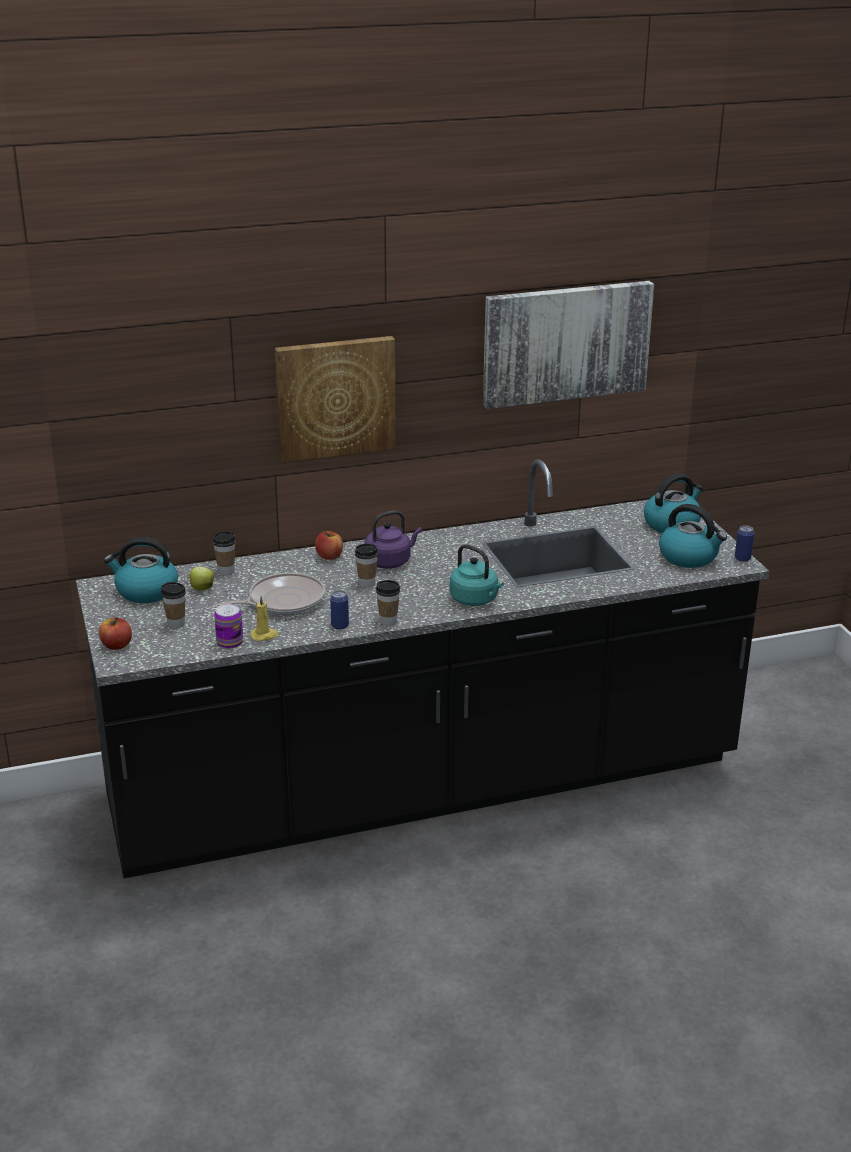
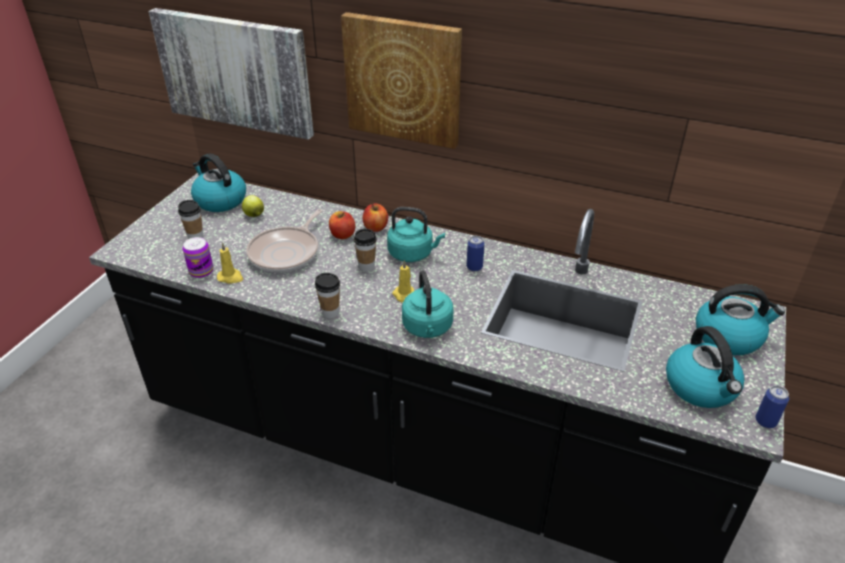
camera: 40 degrees right, 10 degrees up
(116, 645) = (138, 236): apple -> apple (342, 235)
(226, 571) = (290, 207): cup -> none
(282, 601) = (286, 252): frying pan -> frying pan turned 105 degrees clockwise
(340, 626) = (291, 297): can -> can (474, 267)
(390, 561) = (413, 254): purple kettle -> turquoise kettle
(428, 589) = (405, 296): none -> yellow candle
(566, 343) = (667, 88): picture -> picture (235, 72)

